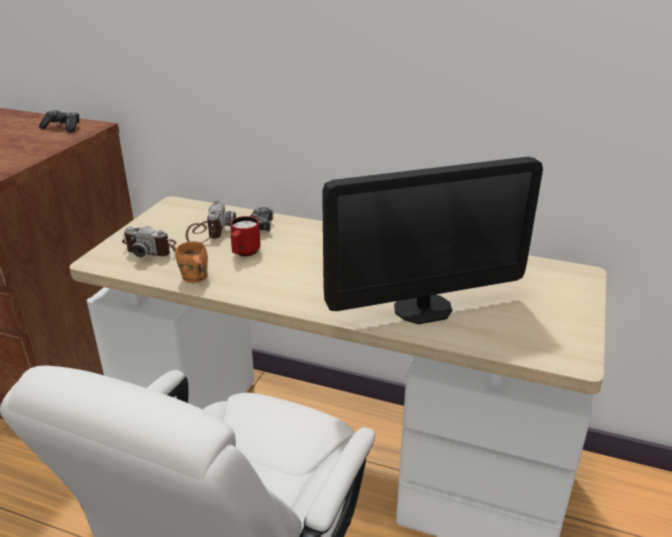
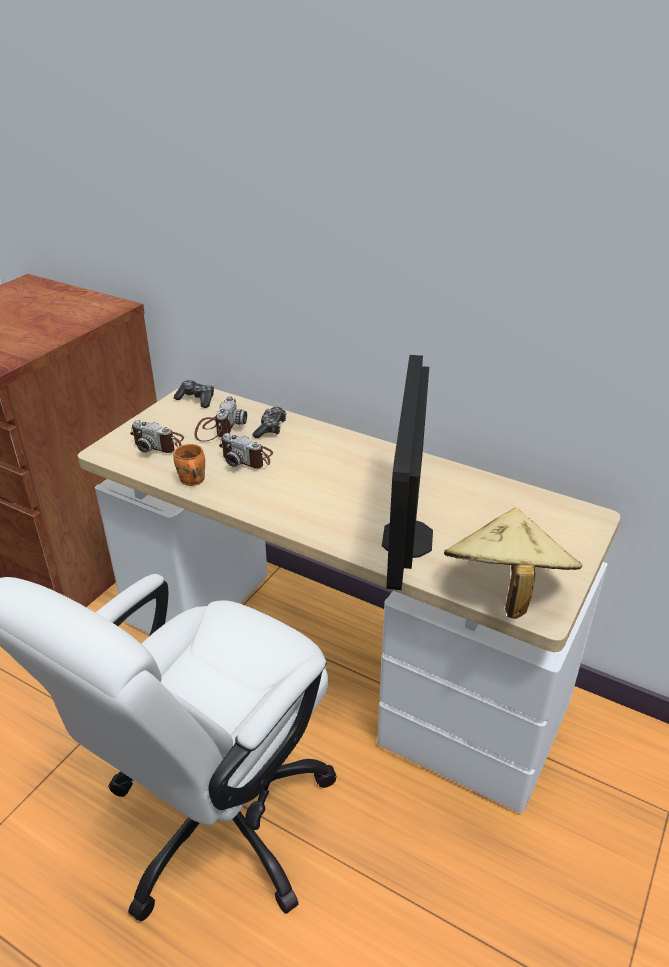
camera: 10 degrees right, 5 degrees up
(62, 127) = (88, 305): game controller -> game controller (196, 399)
(244, 253) = (247, 457): red mug -> camera
(422, 308) = (407, 538): monitor -> monitor turned 105 degrees clockwise
(531, 343) = (505, 591): none -> beige hat

